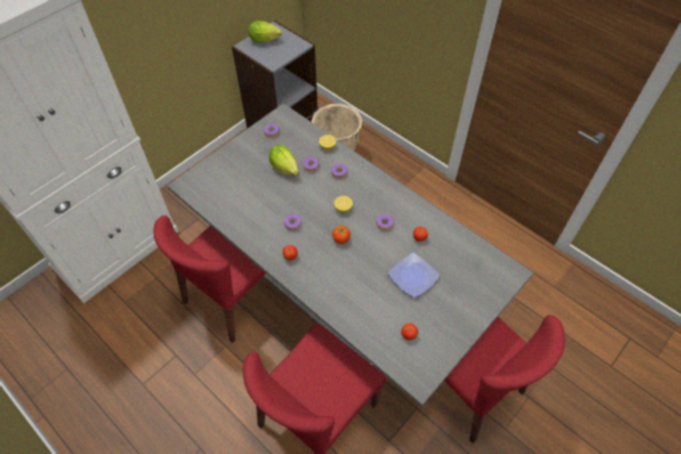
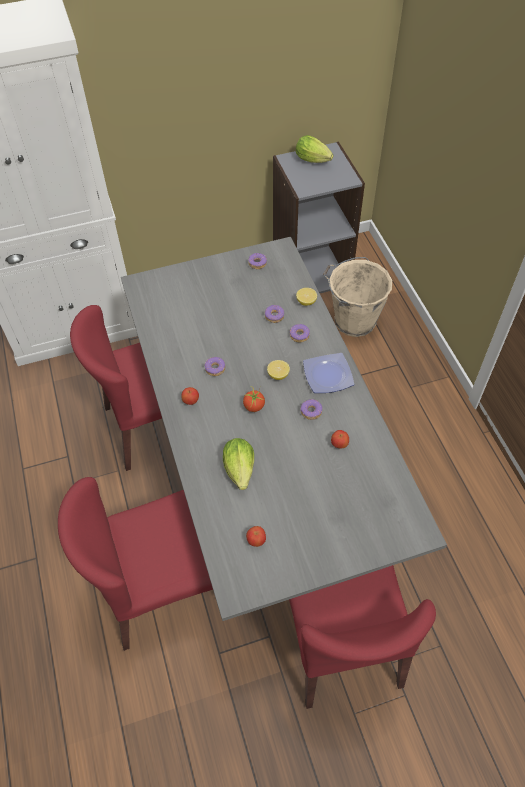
camera: 30 degrees right, 0 degrees up
(286, 169) = (246, 308): lettuce -> lettuce (240, 472)
(413, 278) = (303, 483): plate -> plate (327, 376)

